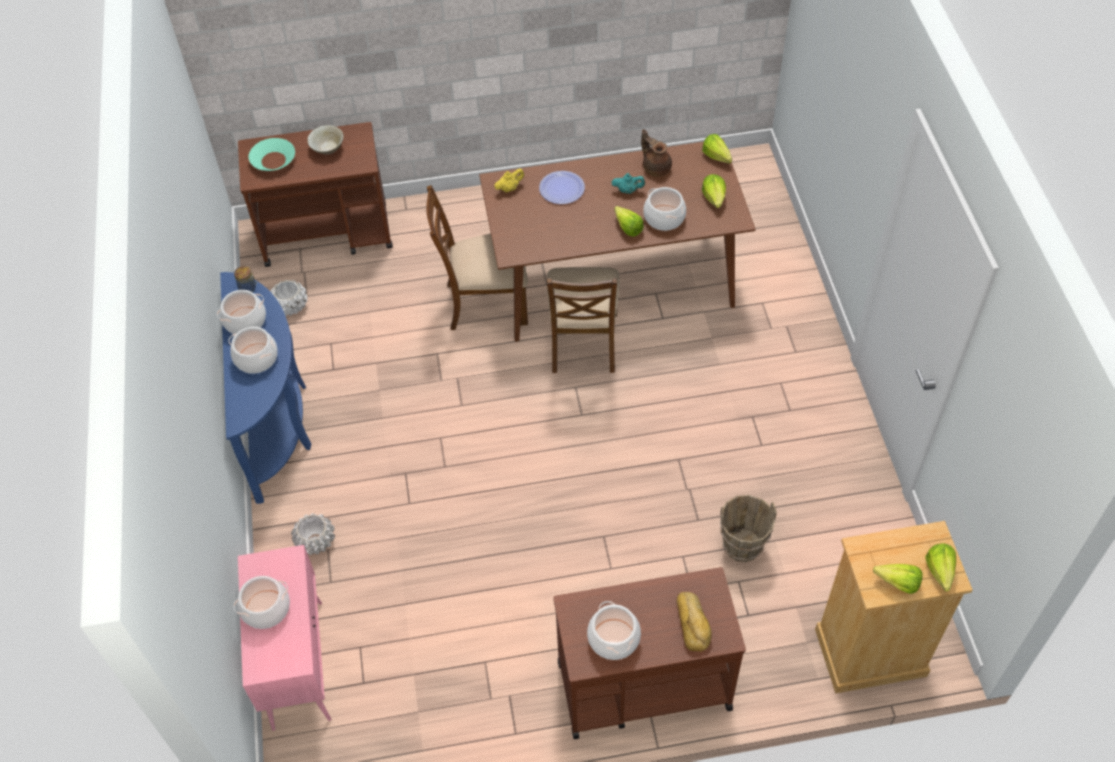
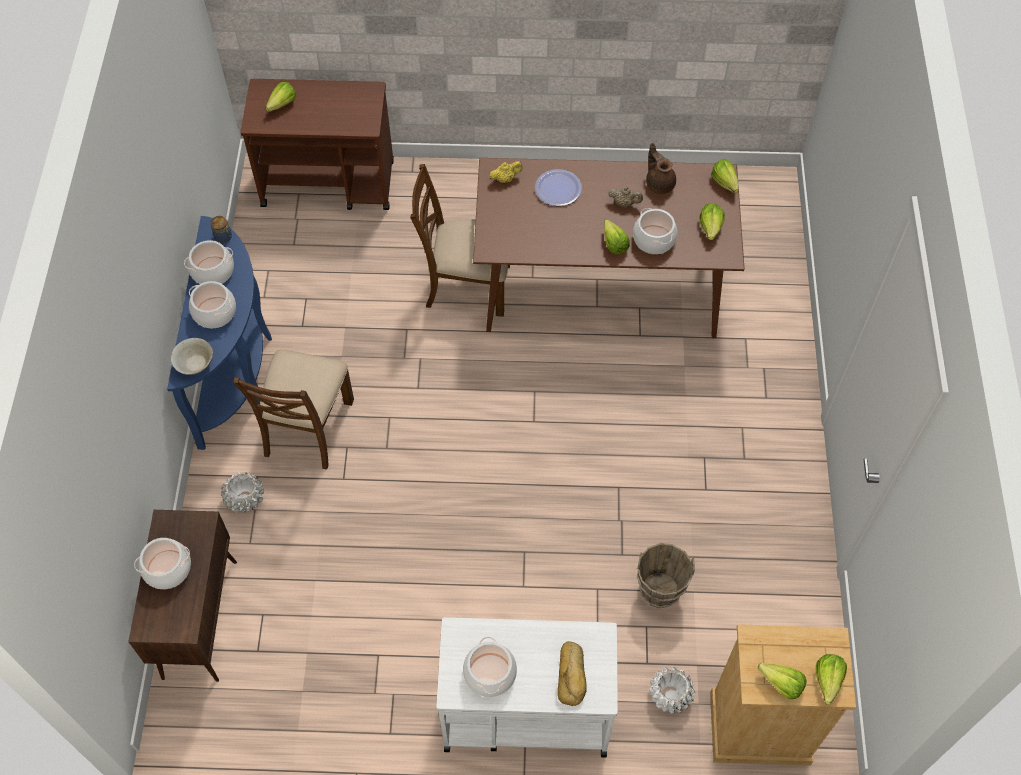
camera: 10 degrees right, 5 degrees up
(273, 160) = (280, 106): turquoise bowl -> lettuce
(291, 306) = (276, 252): white planter -> white planter (670, 695)
(297, 663) = (200, 618): pink cabinet -> brown cabinet
(327, 148) = (335, 103): beige bowl -> beige bowl (195, 364)
(583, 342) = (554, 345): brown chair -> brown chair (307, 428)
(628, 190) = (624, 203): turquoise teapot -> beige teapot
(642, 685) = (524, 711): brown cart -> white cart

